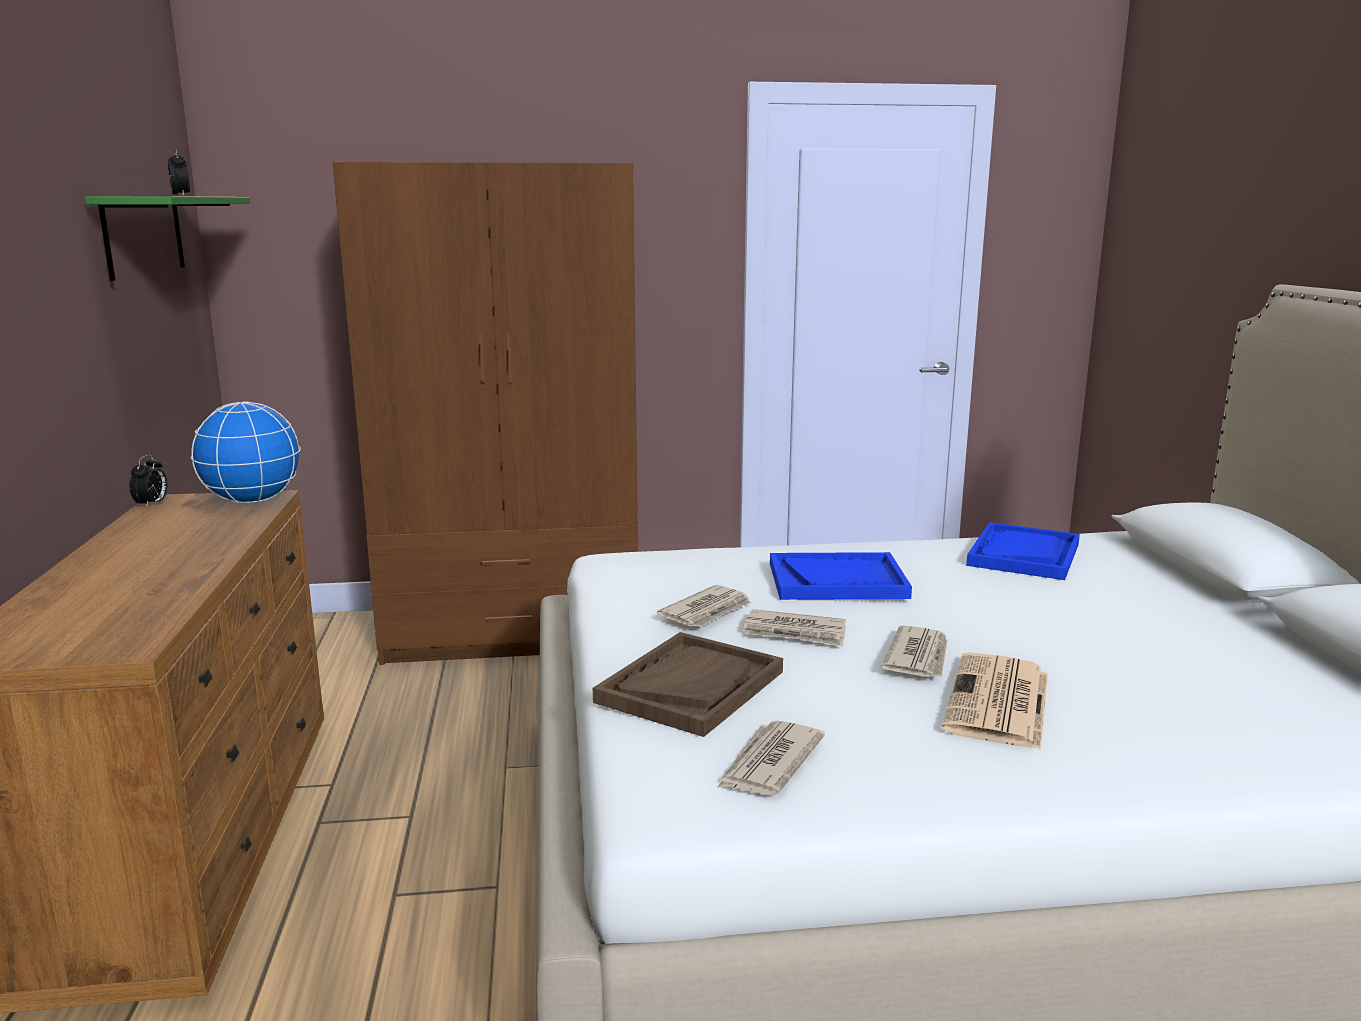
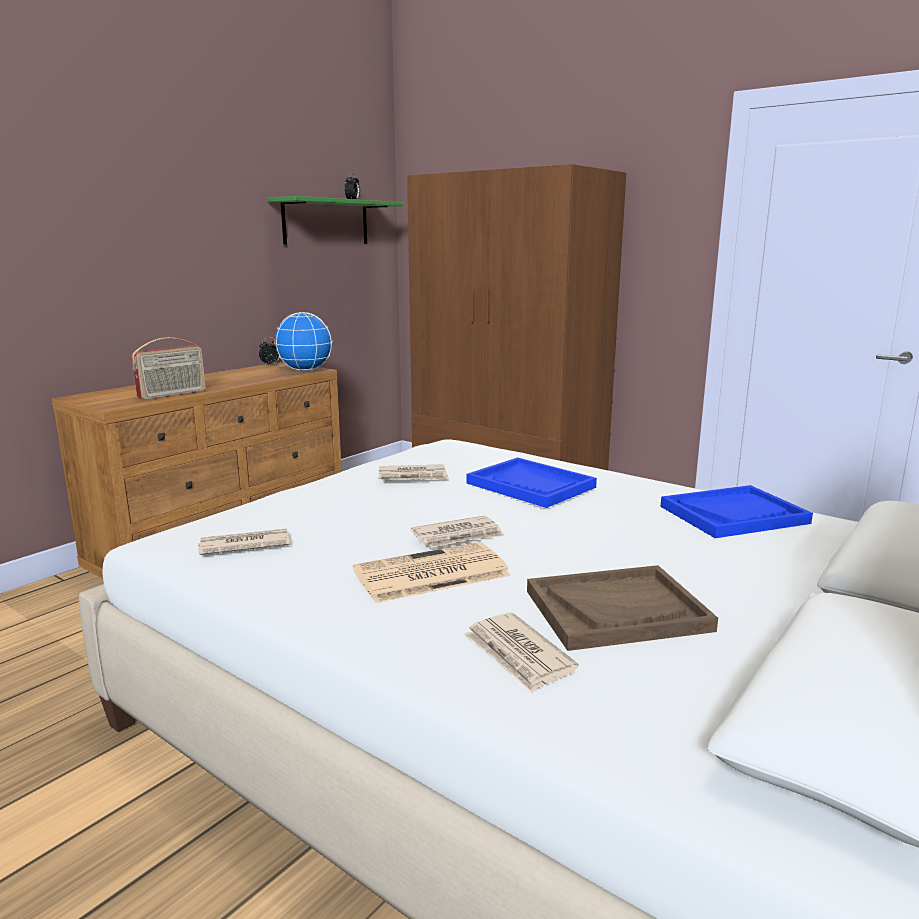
camera: 45 degrees right, 0 degrees up
(170, 595) = (173, 394): none -> radio
(690, 686) = (308, 504): brown tray -> brown tray (617, 610)
(795, 632) = (430, 501): newspaper -> newspaper (518, 655)

